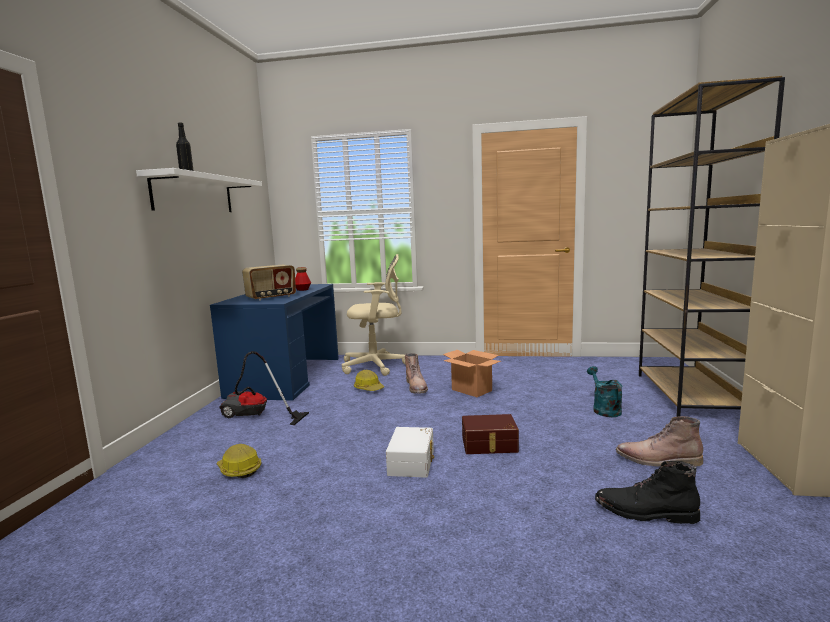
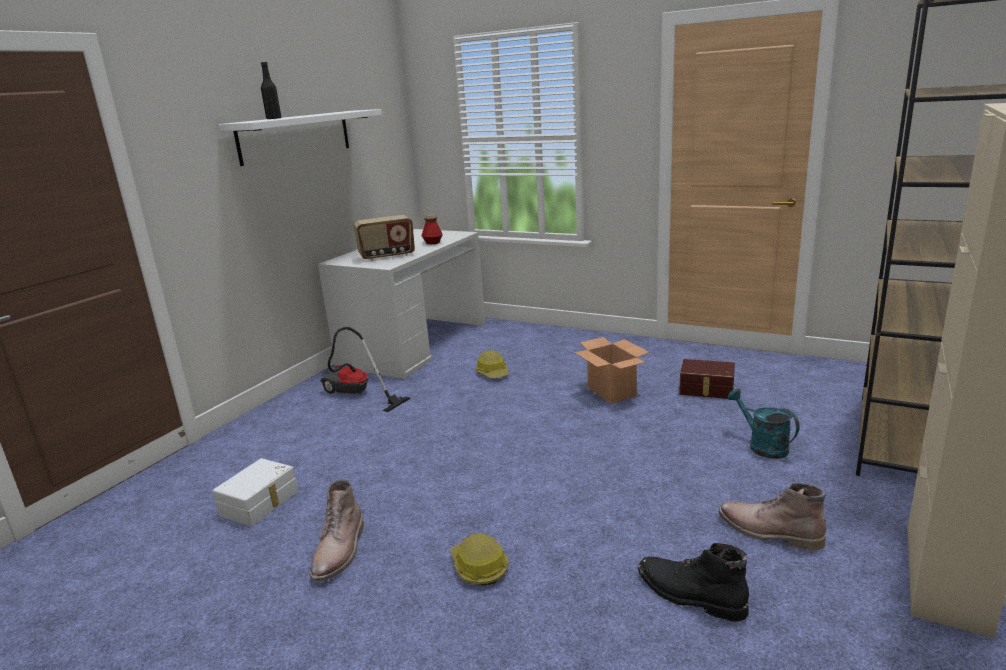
camera: 20 degrees right, 10 degrees up
(239, 470) = (308, 458): hard hat -> hard hat (478, 567)
(286, 376) = (414, 344): blue desk -> white desk
(377, 366) = (523, 340): beige office chair -> none
(413, 462) = (478, 480): white storage box -> white storage box (260, 503)
(417, 387) = (548, 379): brown boot -> brown boot (340, 552)
(489, 445) = (576, 473): brown storage box -> brown storage box (706, 389)
(604, 409) = (762, 445): turquoise watering can -> turquoise watering can turned 45 degrees counterclockwise

